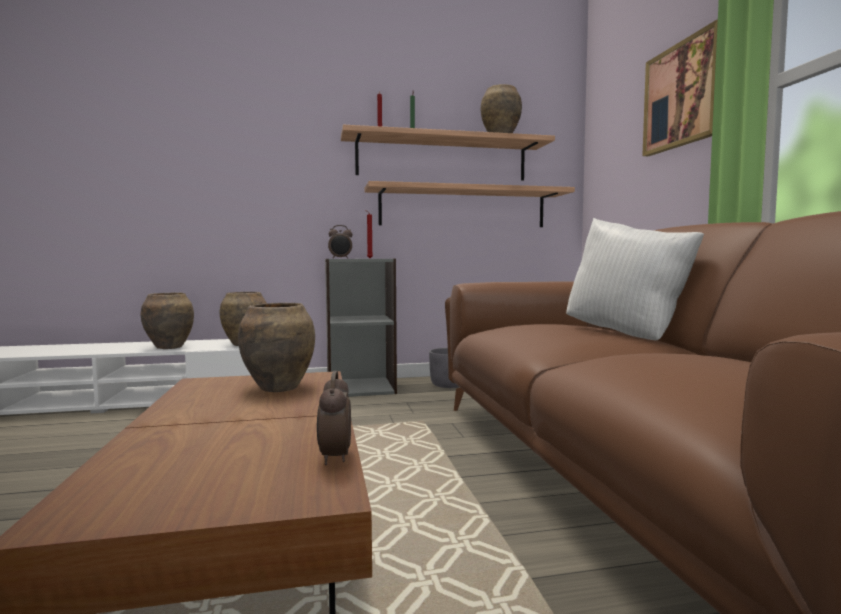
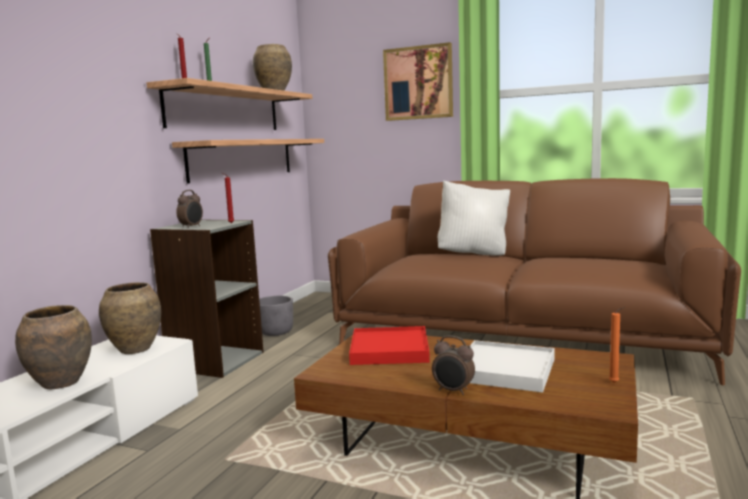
camera: 55 degrees left, 5 degrees up
(191, 510) = (615, 383): none -> orange candle
(232, 438) = (505, 370): none -> white tray
(279, 388) = (390, 349): brown vase -> red tray
(334, 457) = (563, 352): alarm clock -> alarm clock (453, 391)

